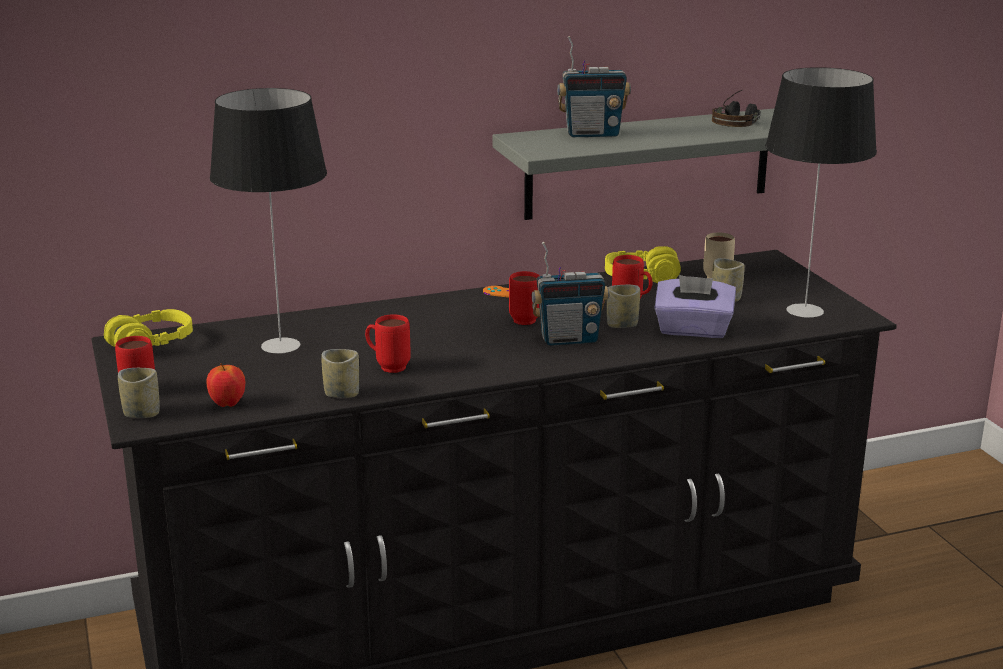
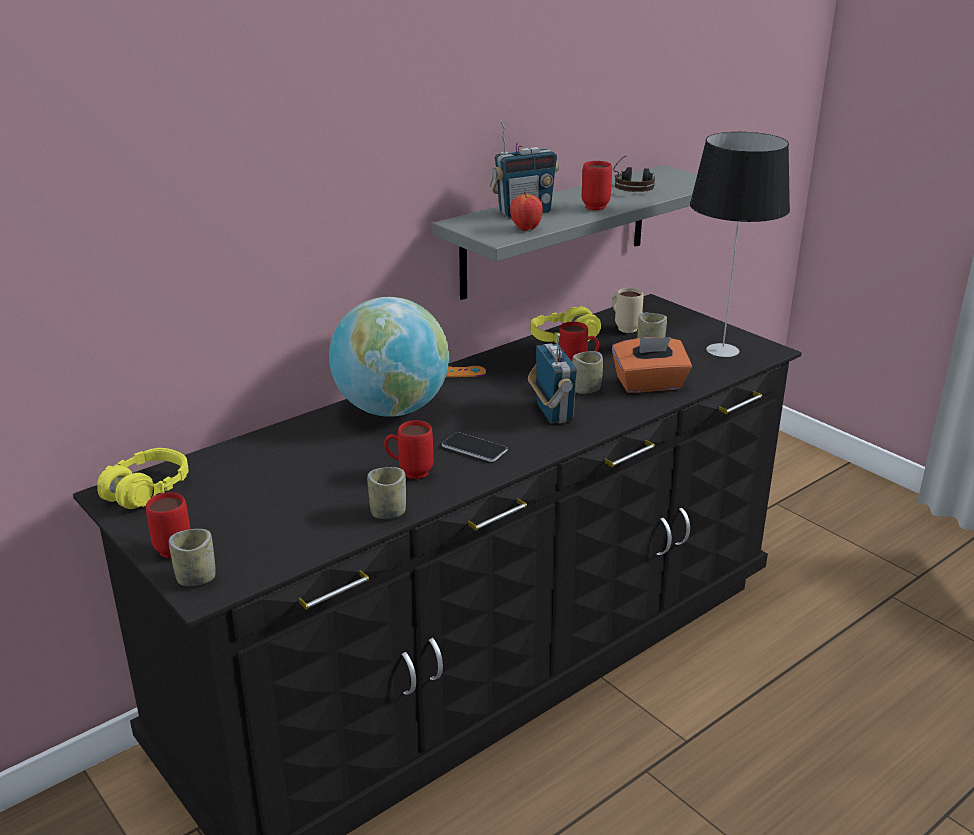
camera: 20 degrees left, 5 degrees up
(227, 404) = (281, 547): apple -> apple (526, 229)
(280, 346) = (285, 468): table lamp -> none
(414, 314) = (391, 409): none -> globe
(465, 357) = (474, 448): none -> phone
(524, 318) = (495, 397): red mug -> red mug (592, 206)
(569, 339) = (552, 412): radio -> radio turned 75 degrees counterclockwise
(693, 330) = (649, 385): purple tissue box -> orange tissue box

